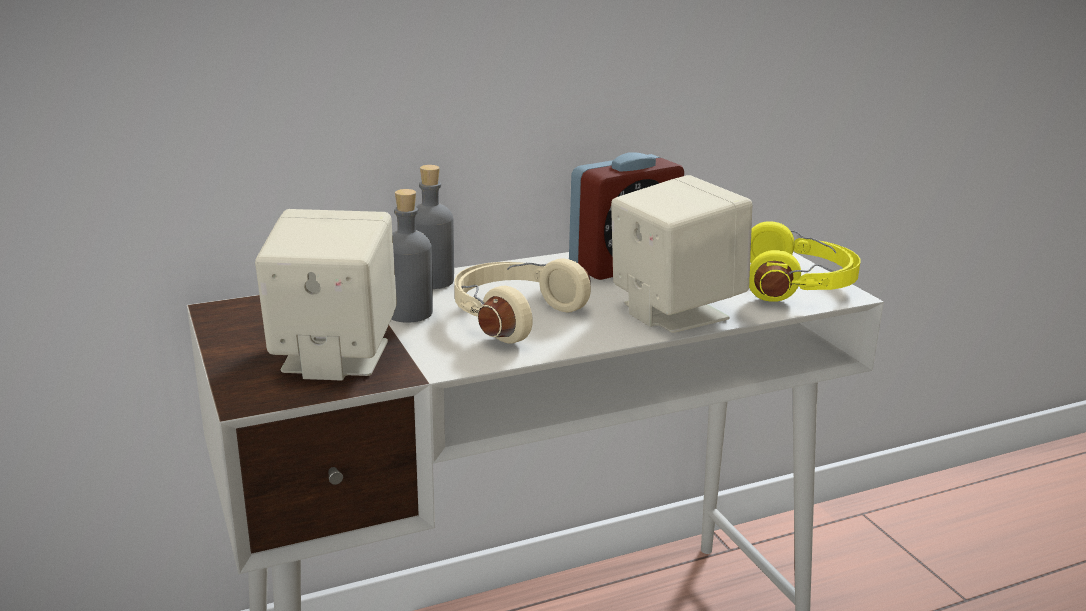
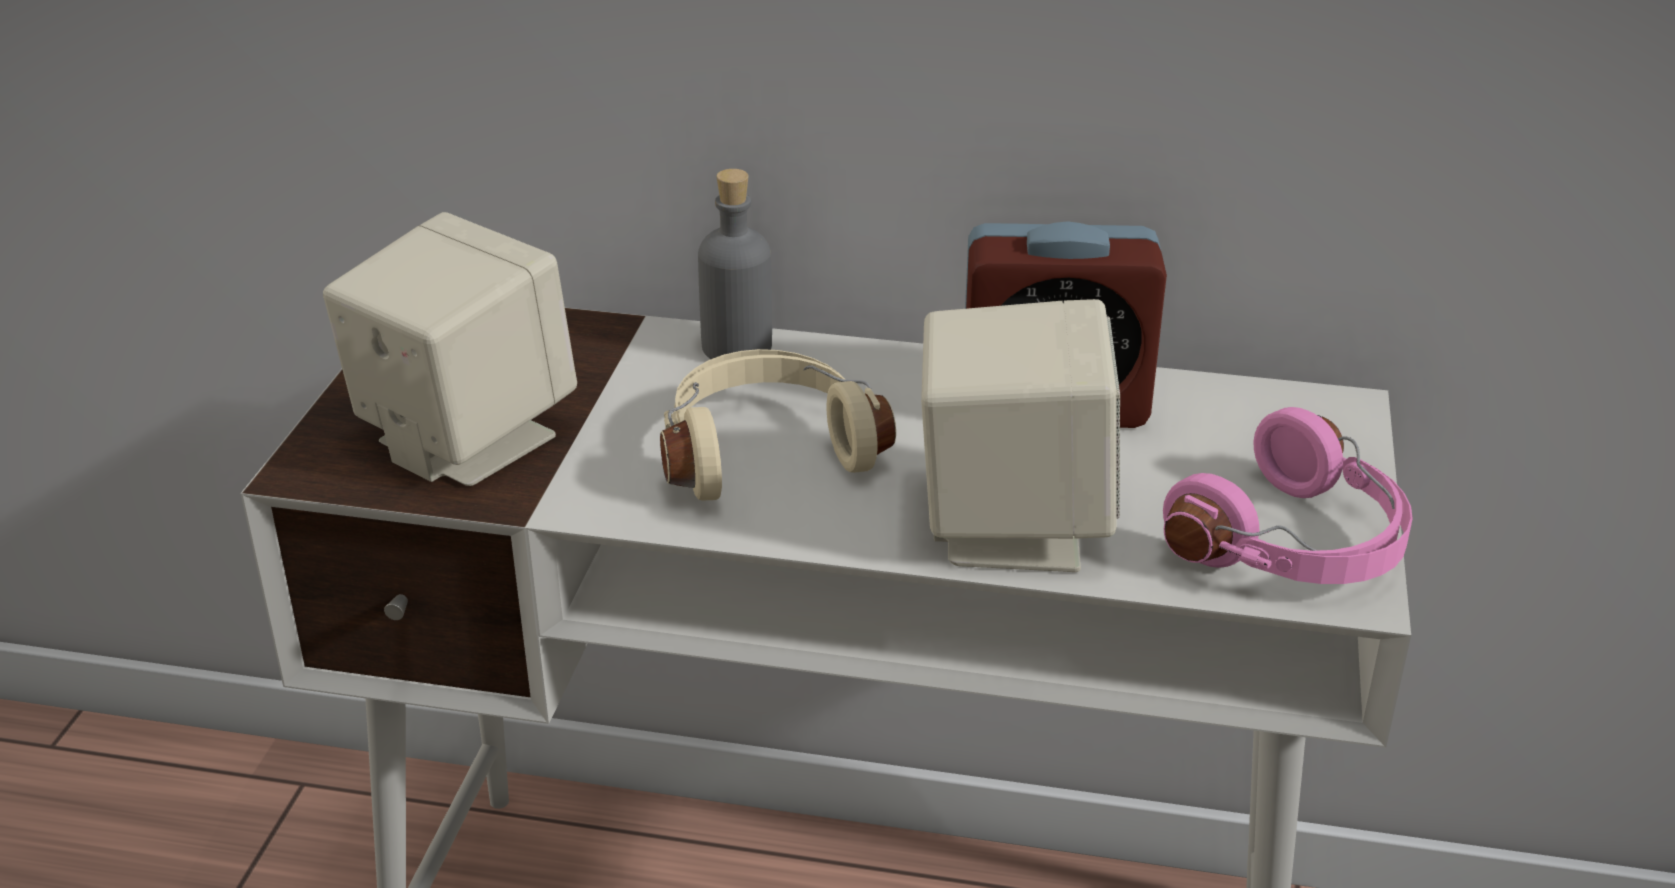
camera: 35 degrees right, 10 degrees up
(409, 313) = (639, 396): grey bottle -> none
(798, 285) = (1295, 546): yellow headphones -> pink headphones

